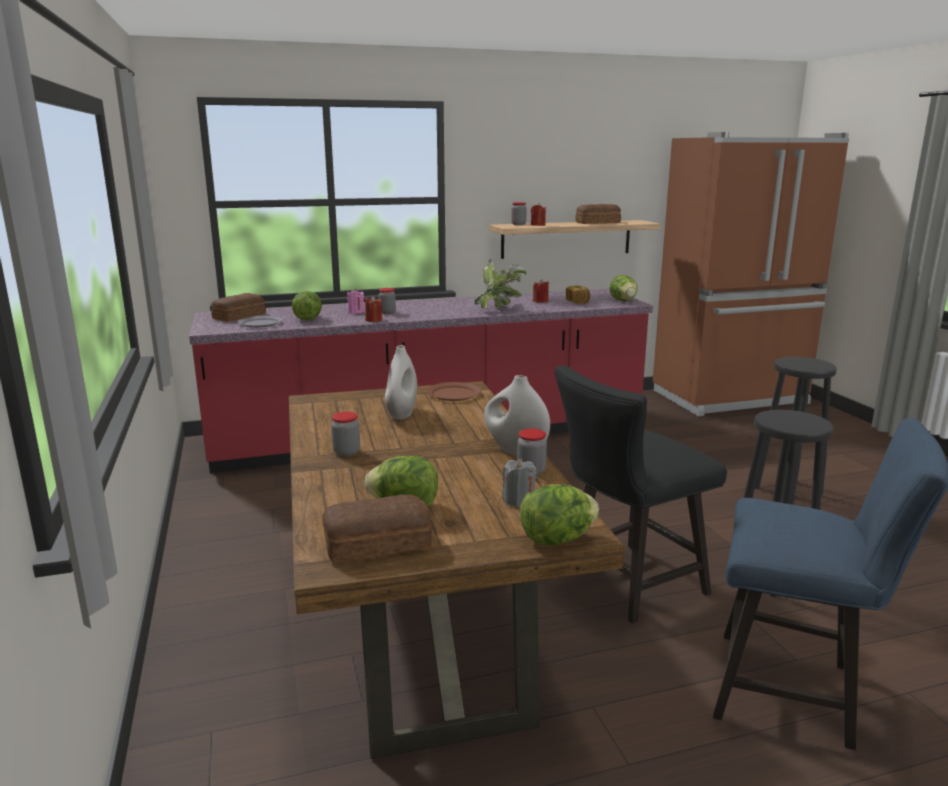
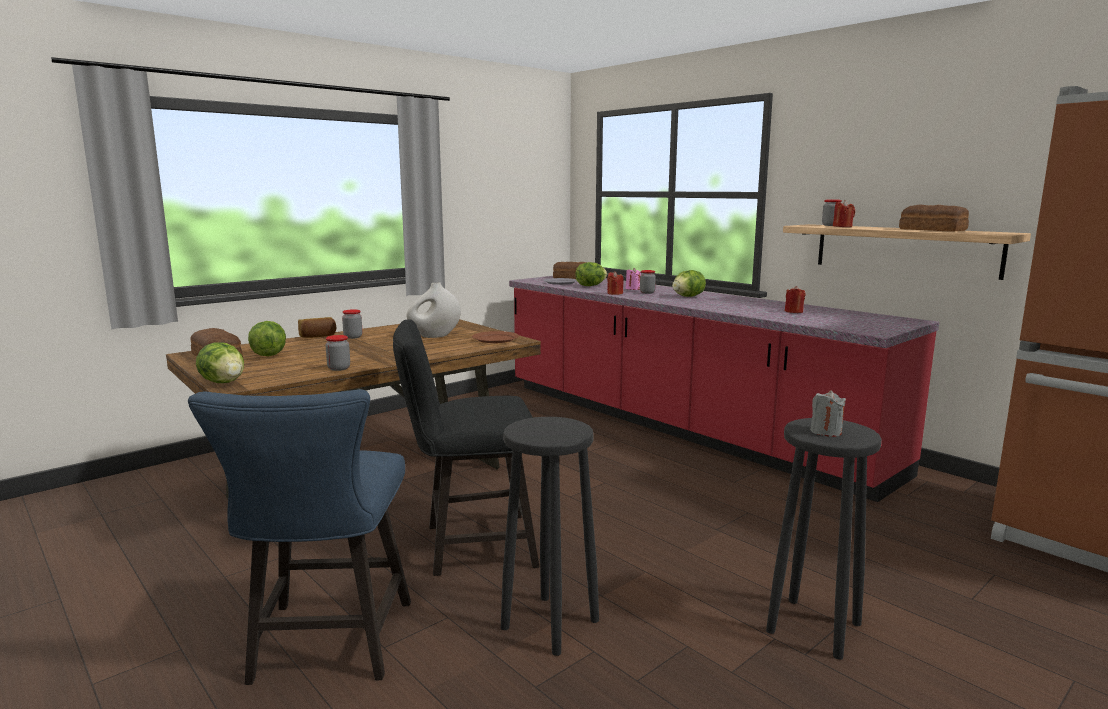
camera: 65 degrees right, 5 degrees down
(499, 309) = (727, 307): potted plant -> none
(515, 450) = (379, 362): white vase -> none
(518, 500) = (285, 371): grey candle -> grey candle (826, 432)
(578, 302) = (821, 319): bread -> bread (317, 336)
(623, 301) = (876, 329): lettuce -> lettuce (688, 296)
(626, 585) = (470, 546): black chair -> black chair turned 45 degrees counterclockwise

